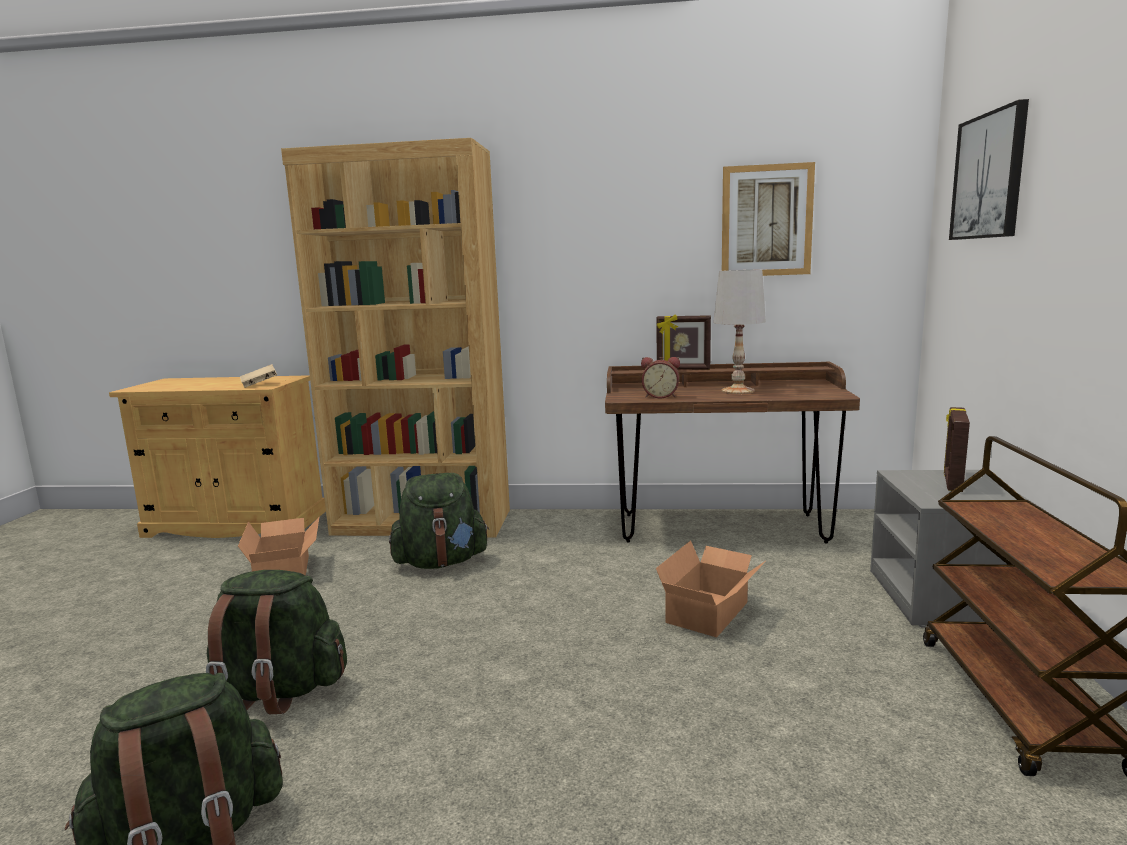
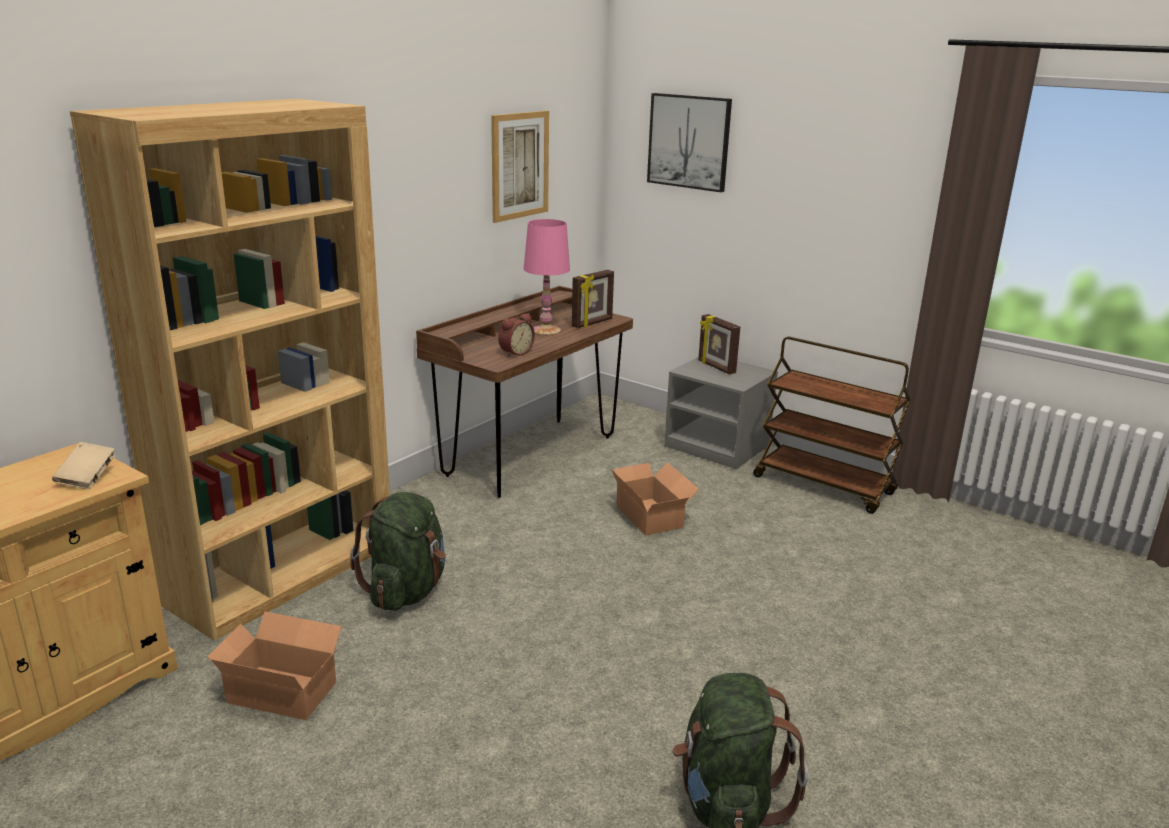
camera: 60 degrees left, 10 degrees up
(279, 691) = (557, 733): green backpack -> none
(683, 370) = (486, 319): picture frame -> picture frame (592, 323)
(738, 391) = (546, 330): white table lamp -> pink table lamp

